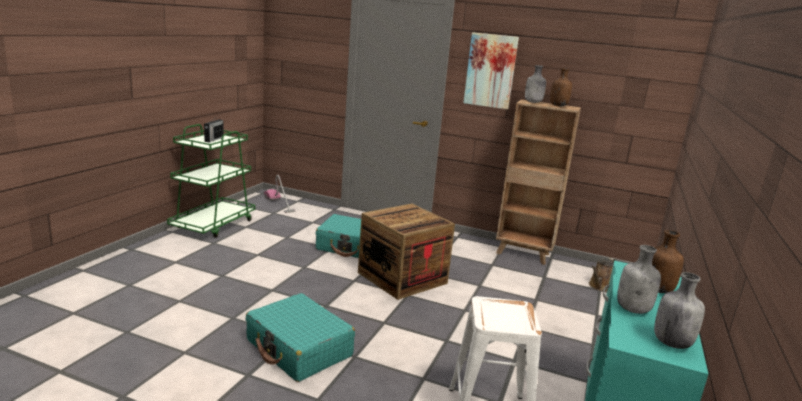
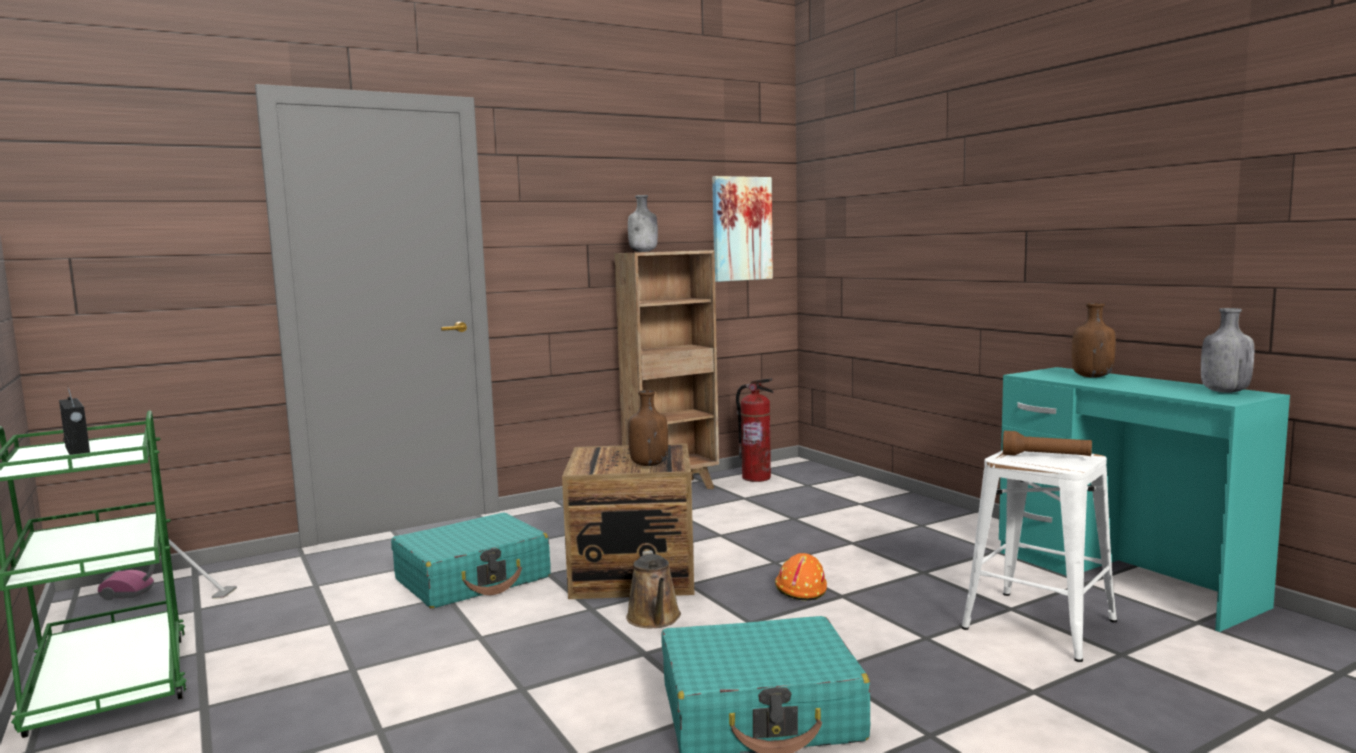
camera: 50 degrees left, 10 degrees down
(439, 326) = (800, 589): none -> orange hard hat
(490, 70) = (554, 216): picture -> picture (741, 229)
(506, 314) = (1046, 457): none -> brown flashlight
(558, 106) = (676, 250): brown bottle -> brown bottle (648, 464)
(583, 271) = (756, 478): none -> fire extinguisher
(600, 287) = (801, 482): brown watering can -> brown watering can (654, 619)
(633, 310) = (1142, 388): grey bottle -> none

